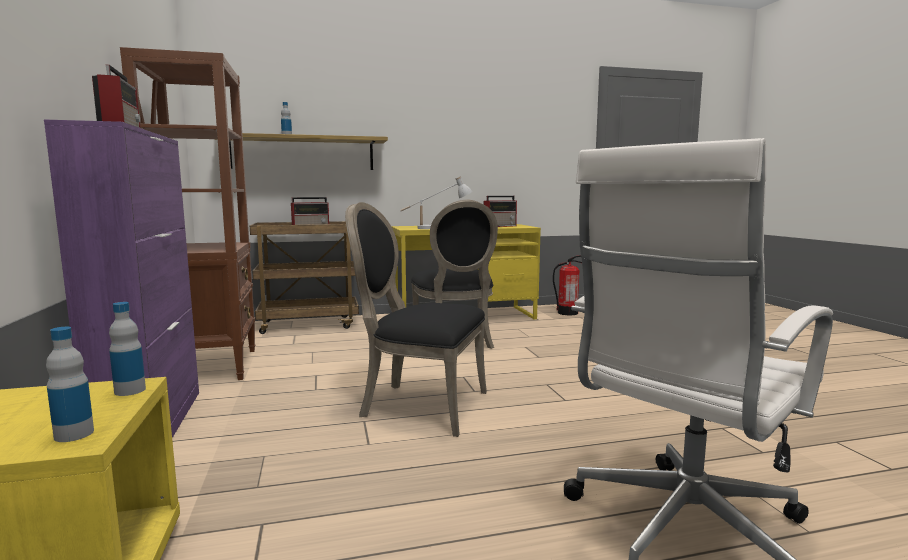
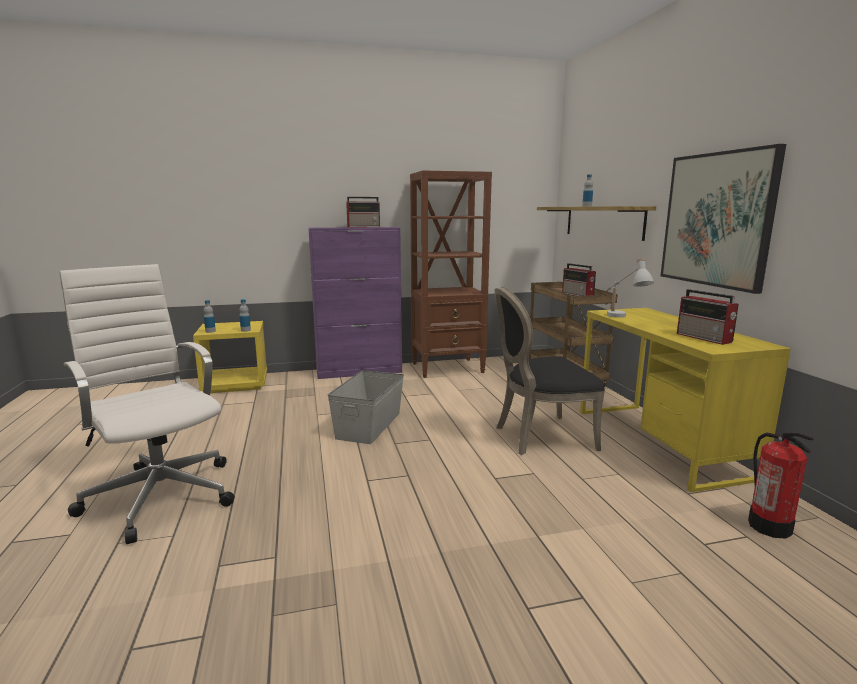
camera: 90 degrees right, 5 degrees up
(419, 405) = (369, 425): black chair -> grey storage box
(449, 151) = (717, 219): none -> picture

